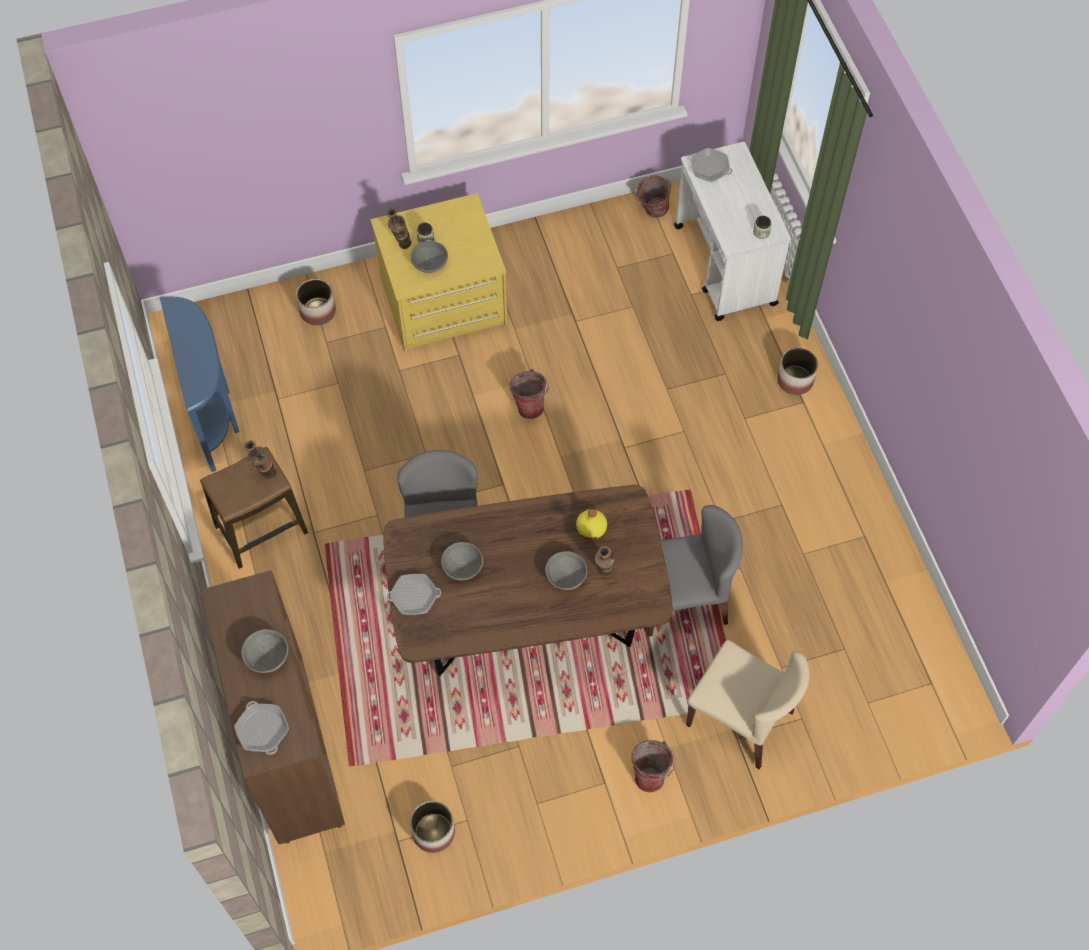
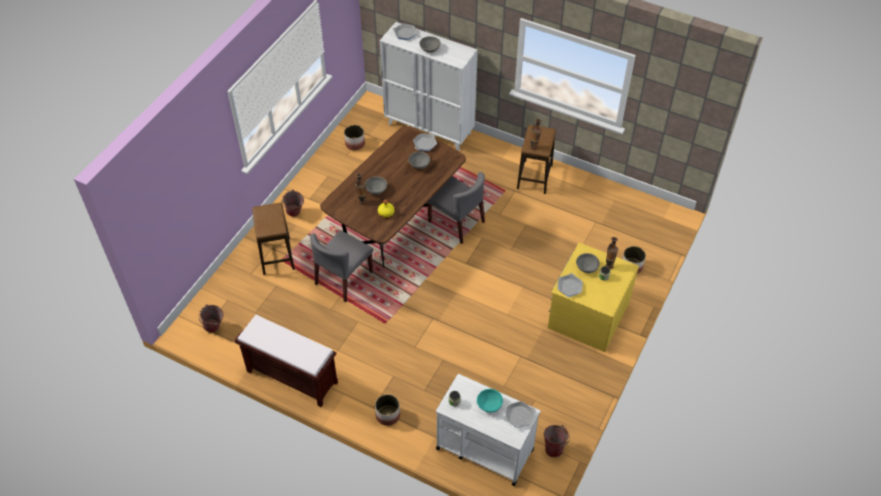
camera: 135 degrees right, 10 degrees down
(215, 414) = (609, 198): blue console table -> none
(293, 754) = (429, 128): brown cabinet -> white cabinet
(479, 259) = (569, 287): none -> frying pan
(529, 405) = (494, 302): bucket -> bucket (214, 328)
(728, 201) = (489, 405): none -> turquoise bowl
(740, 719) = (276, 255): beige chair -> stool
(870, 517) = (291, 377): none -> brown bench

